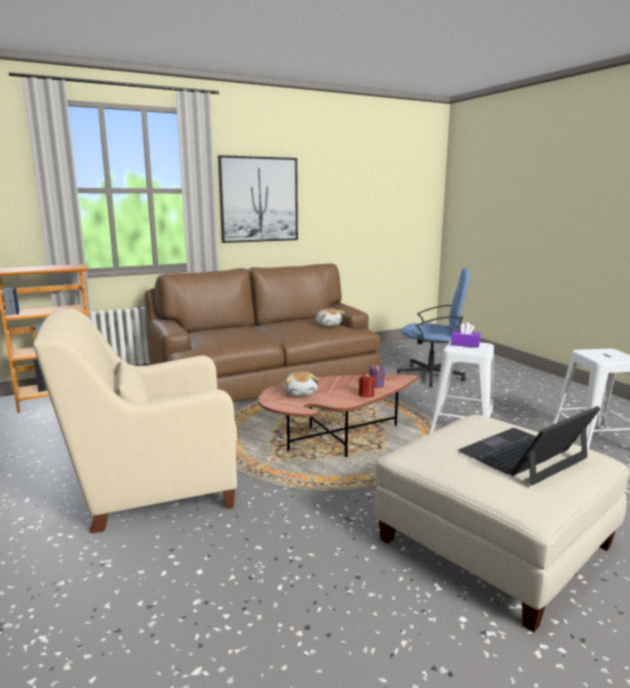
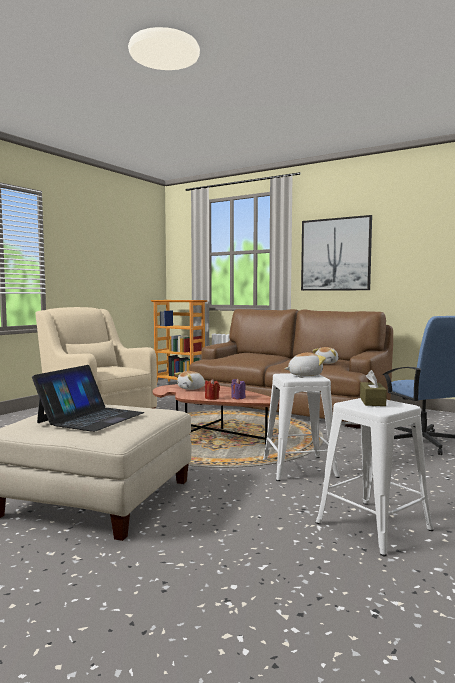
camera: 60 degrees right, 10 degrees down
(465, 344) = (304, 375): purple tissue box -> plush toy
(524, 455) = (91, 418): laptop -> laptop turned 90 degrees clockwise
(597, 353) = (372, 401): none -> brown tissue box

